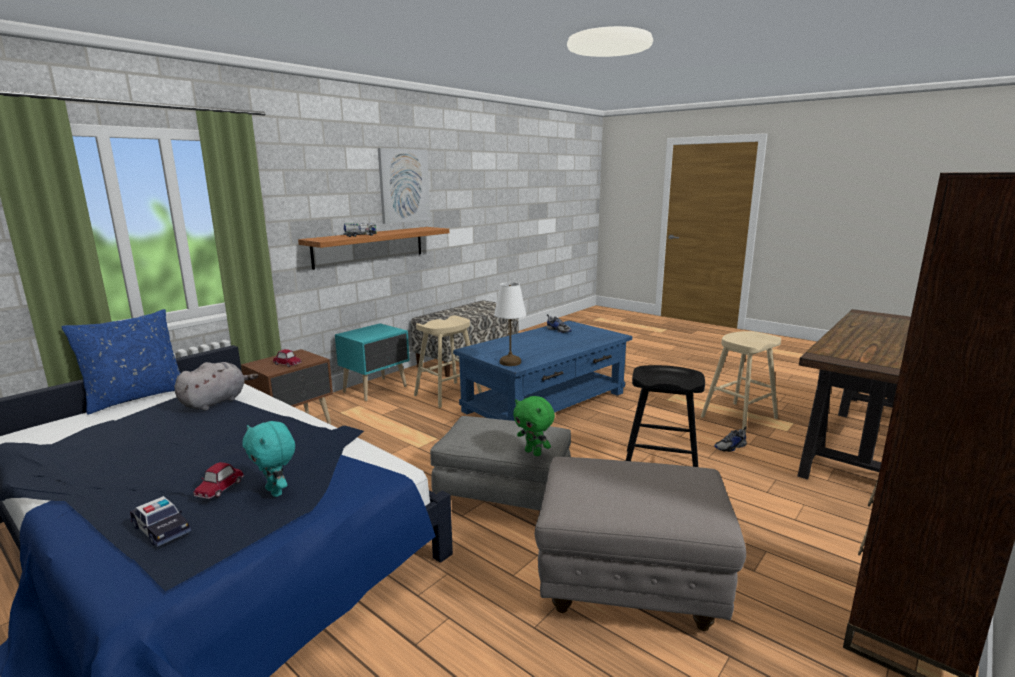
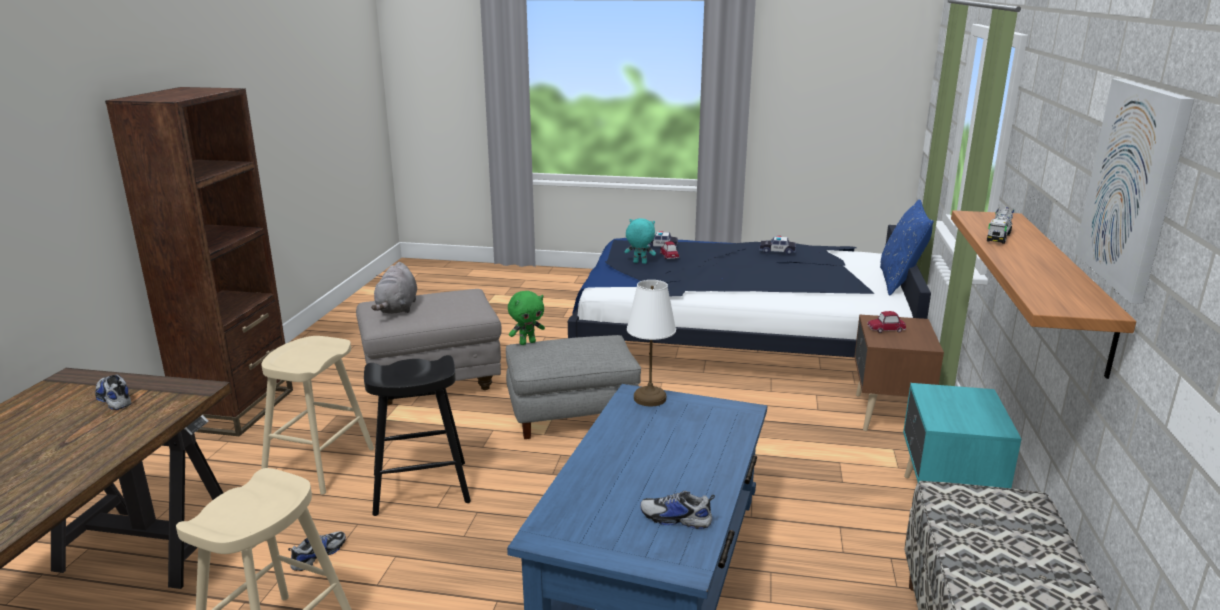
camera: 150 degrees right, 5 degrees up
(94, 457) = (777, 251): none -> toy car
(216, 402) = (822, 287): grey plush toy -> grey plush toy (397, 309)
(448, 394) = (826, 532): beige stool -> beige stool (319, 465)
(534, 452) = (527, 342): green plush toy -> green plush toy turned 135 degrees clockwise
(879, 360) = (113, 399): none -> shoe

